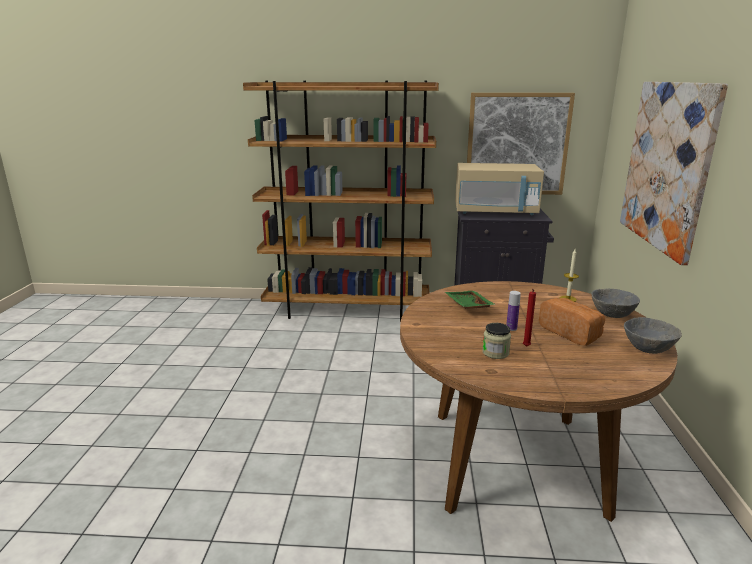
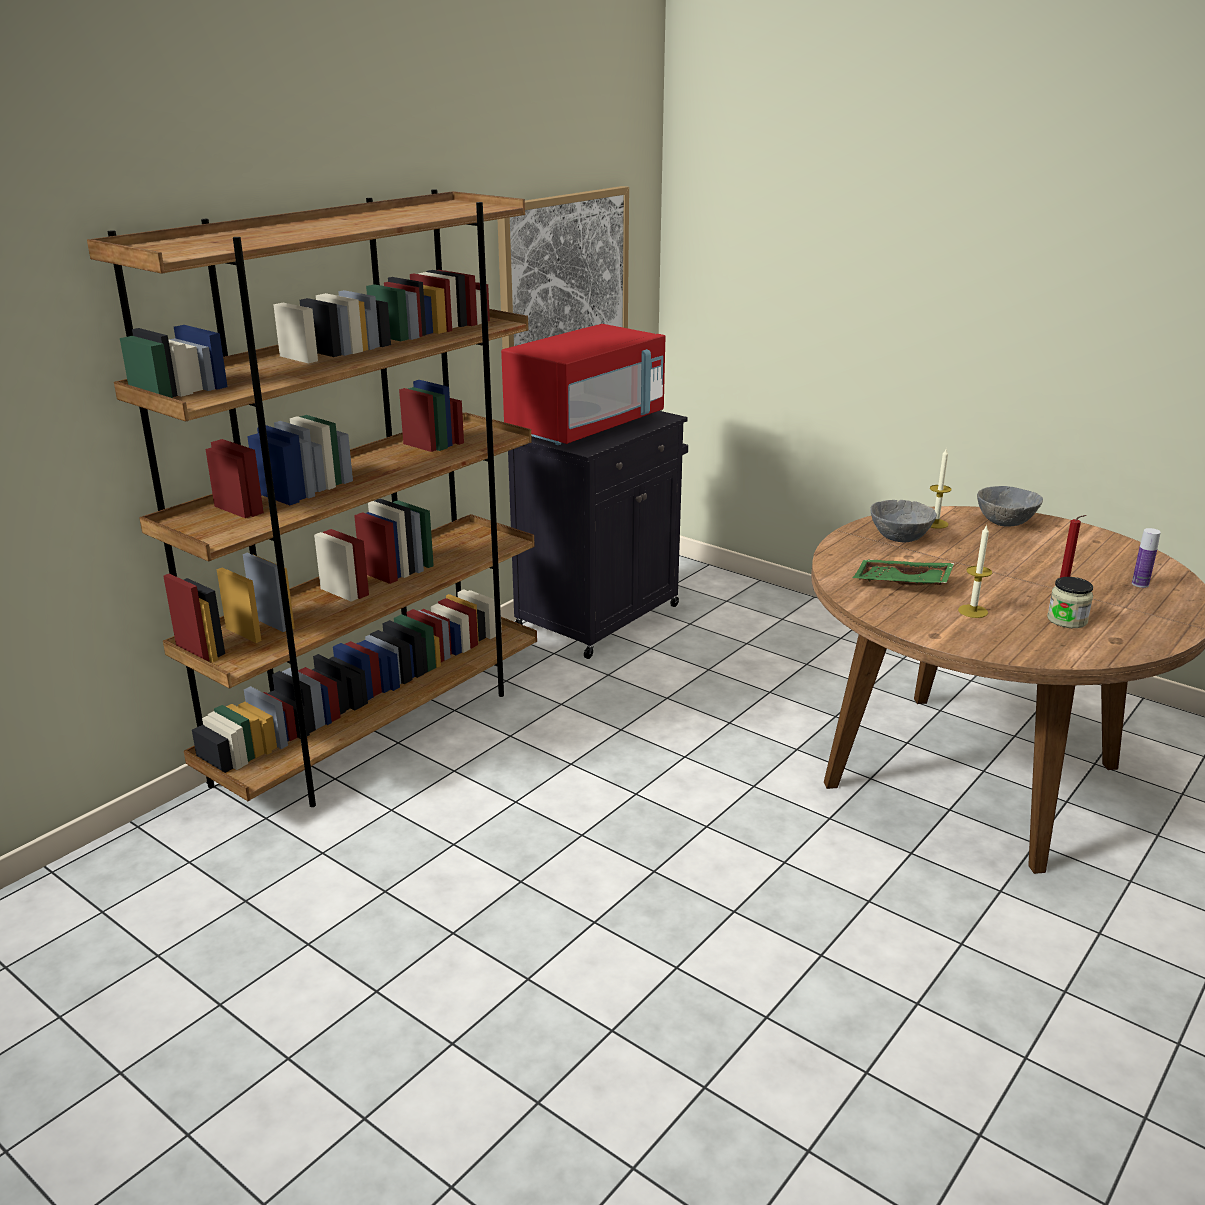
camera: 55 degrees left, 5 degrees up
(463, 327) = (973, 611): none -> candle
(495, 212) = (586, 427): beige microwave -> red microwave
(511, 328) = (1000, 586): bottle -> bottle (1140, 584)
(571, 333) = (1041, 561): bread -> none
(648, 349) = (1110, 544): grey bowl -> grey bowl (900, 538)
(667, 166) = (880, 298): picture -> none

